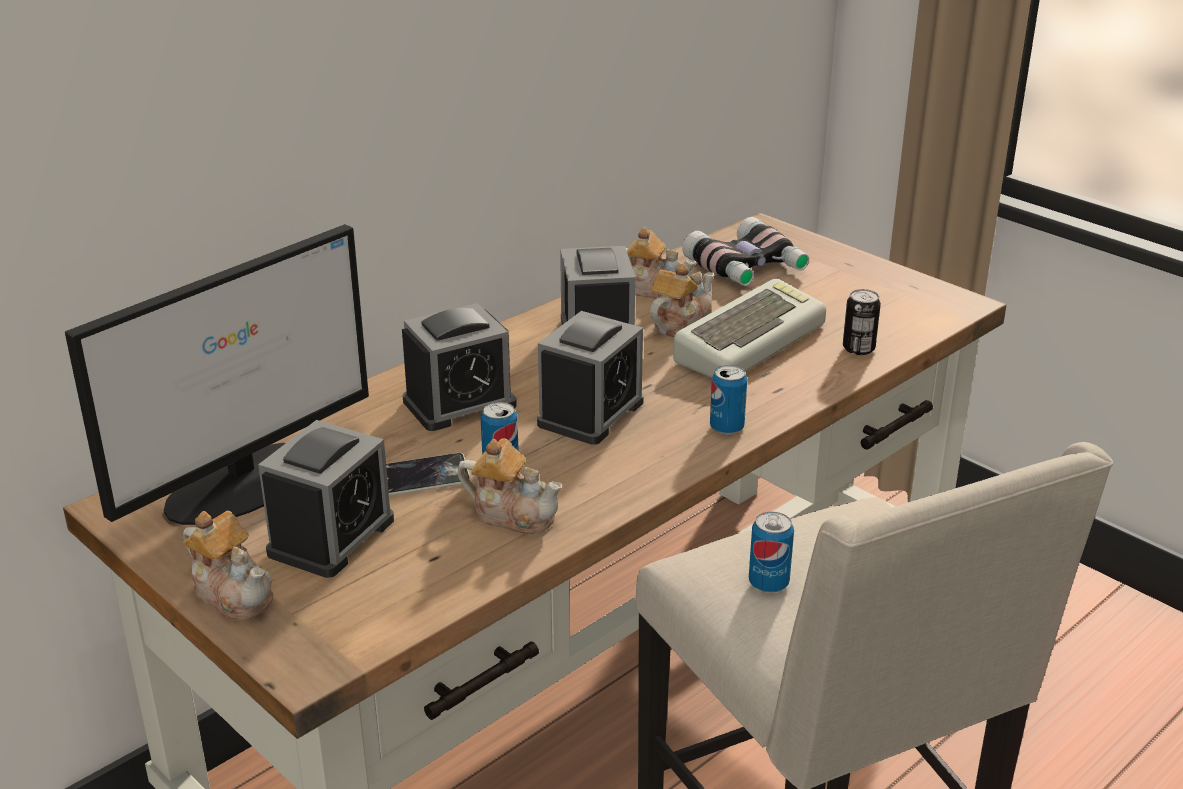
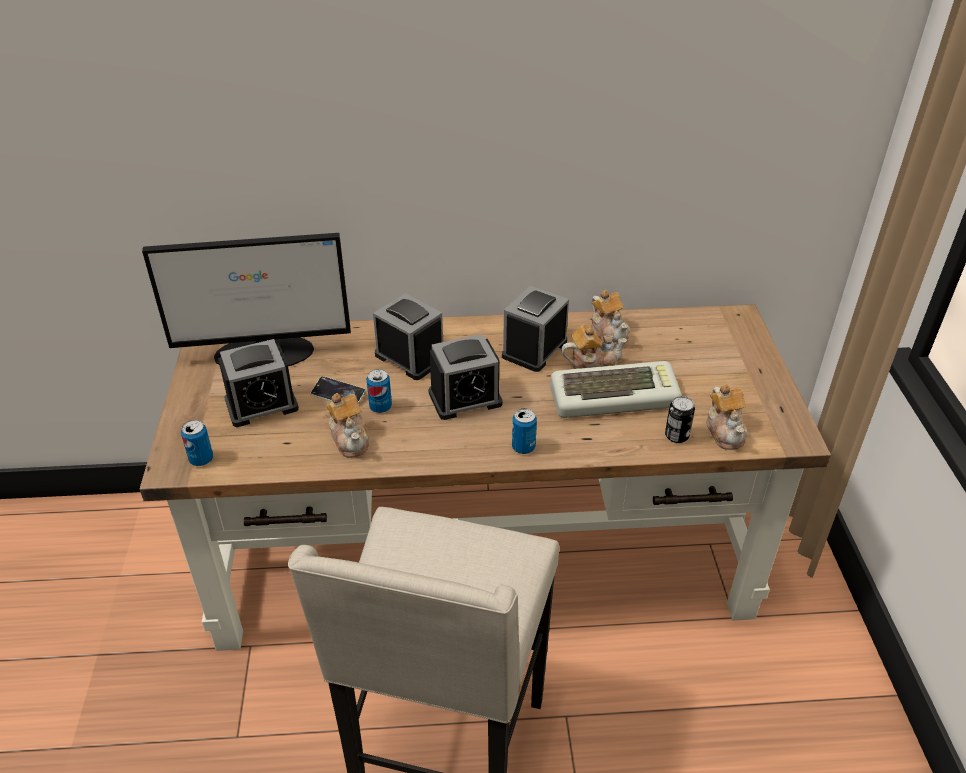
camera: 40 degrees right, 10 degrees up
(233, 593) = (191, 411): teapot -> teapot (725, 431)
(459, 403) = (410, 357): alarm clock -> alarm clock turned 150 degrees counterclockwise
(747, 267) = (688, 343): binoculars -> none
(768, 583) = (411, 556): can -> can (201, 459)

